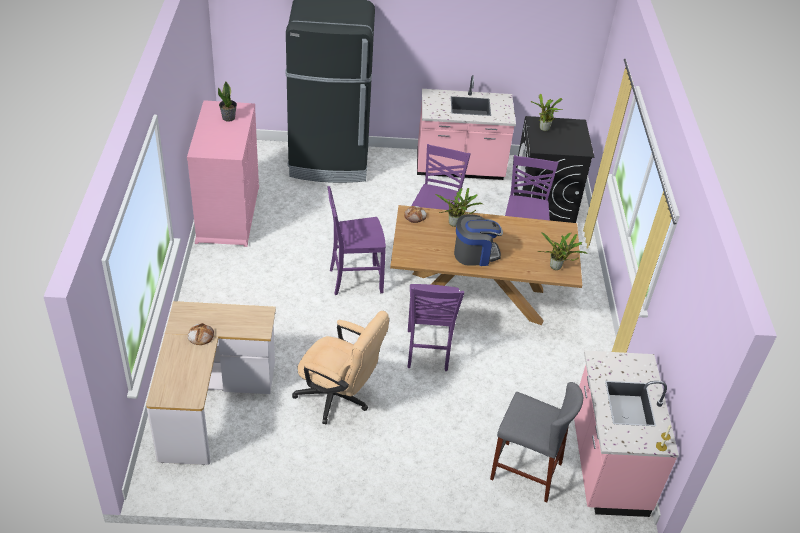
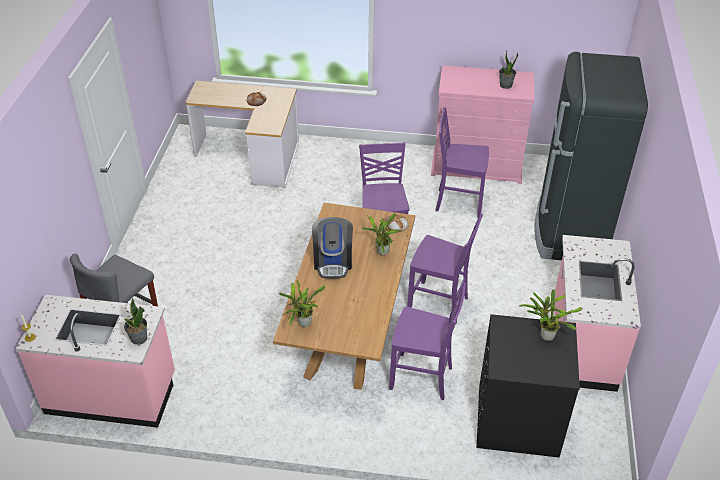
camera: 100 degrees right, 0 degrees up
(339, 398) = (238, 222): beige office chair -> none
(428, 351) = (281, 282): purple chair -> purple chair (458, 202)
(629, 361) = (138, 338): none -> potted plant

